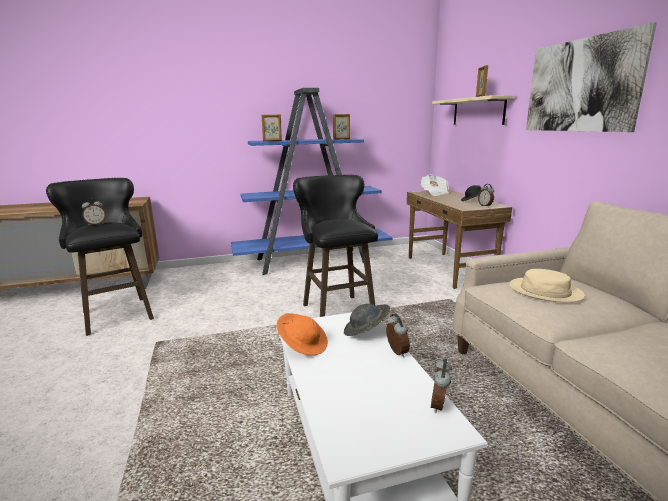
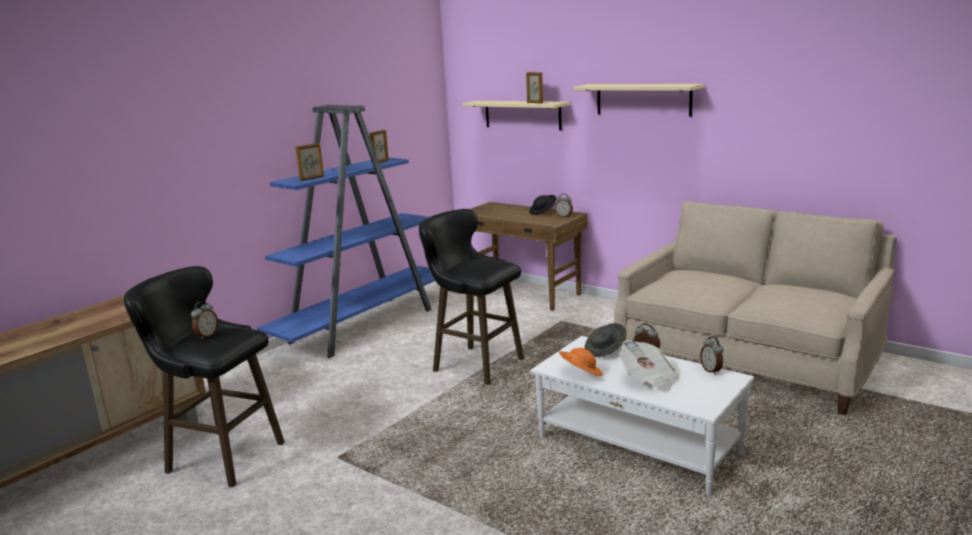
camera: 35 degrees left, 0 degrees up
(434, 193) = (488, 210): newspaper -> newspaper (648, 380)
(545, 291) = (689, 283): beige hat -> none
(580, 85) = (643, 99): picture -> beige shelf

